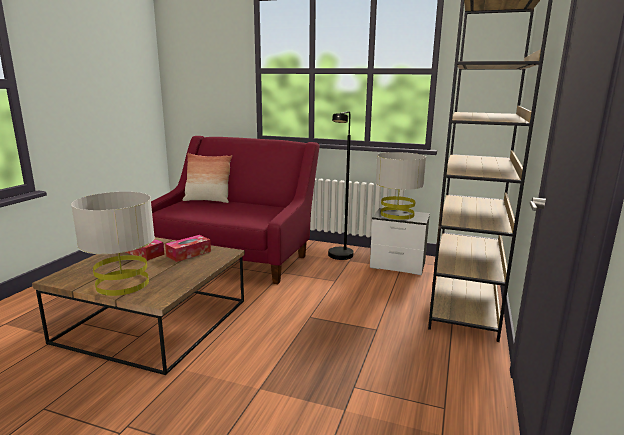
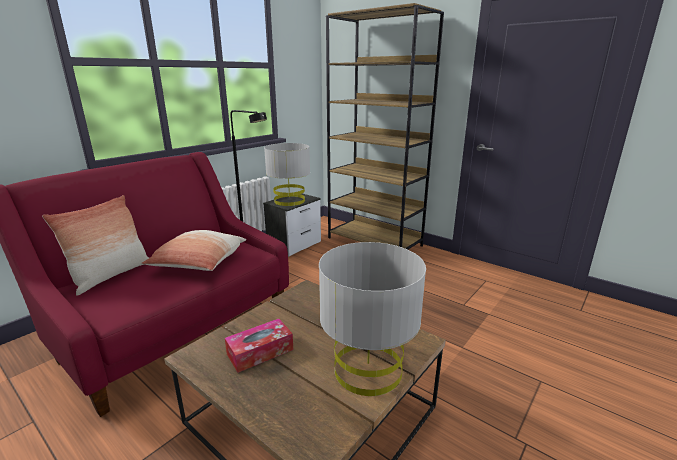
camera: 70 degrees left, 5 degrees up
(189, 253) = (292, 315): tissue box -> none
(232, 212) = (199, 263): none -> pillow

